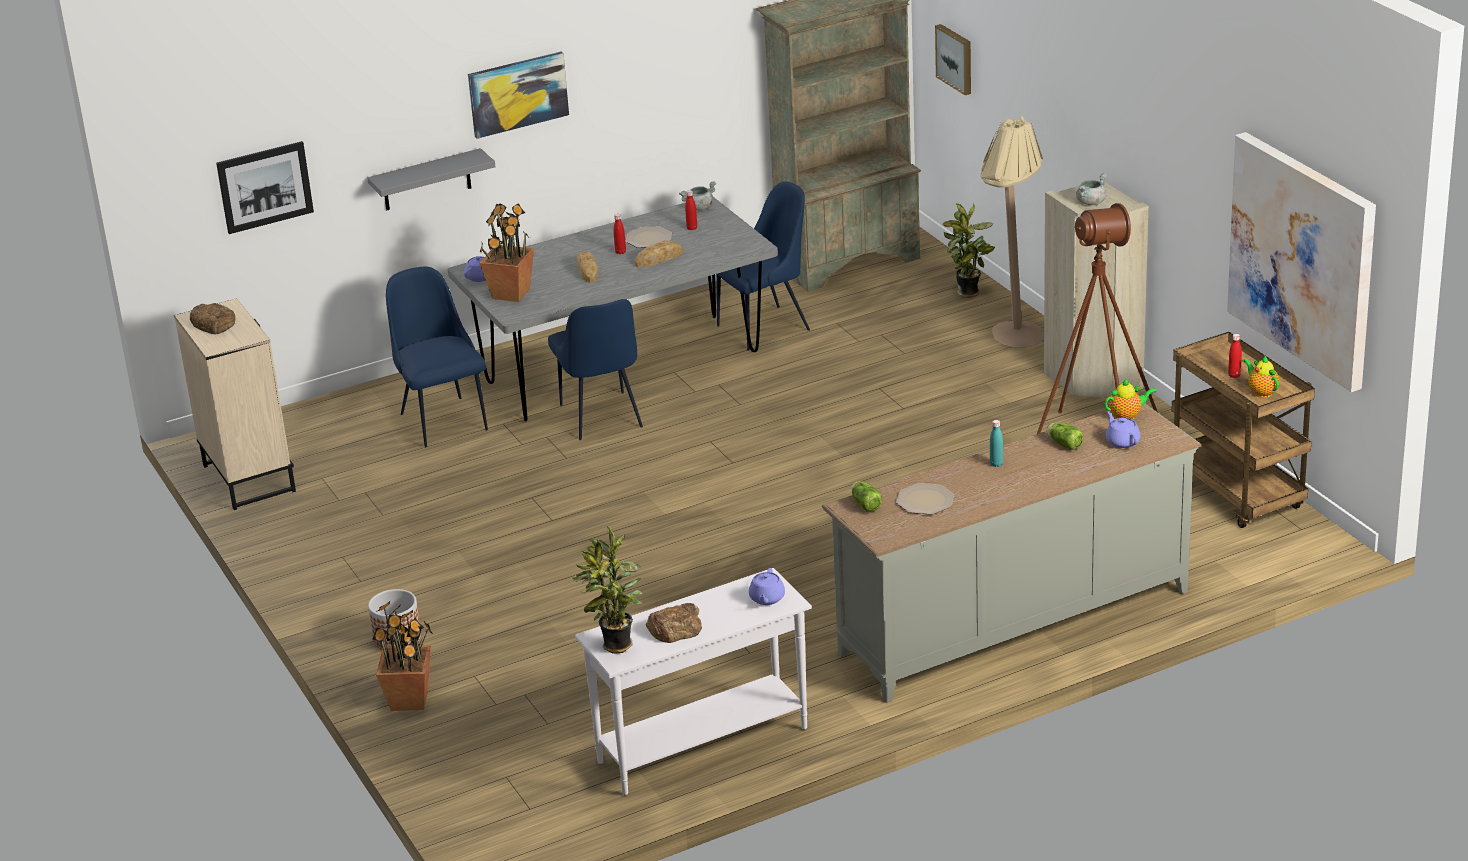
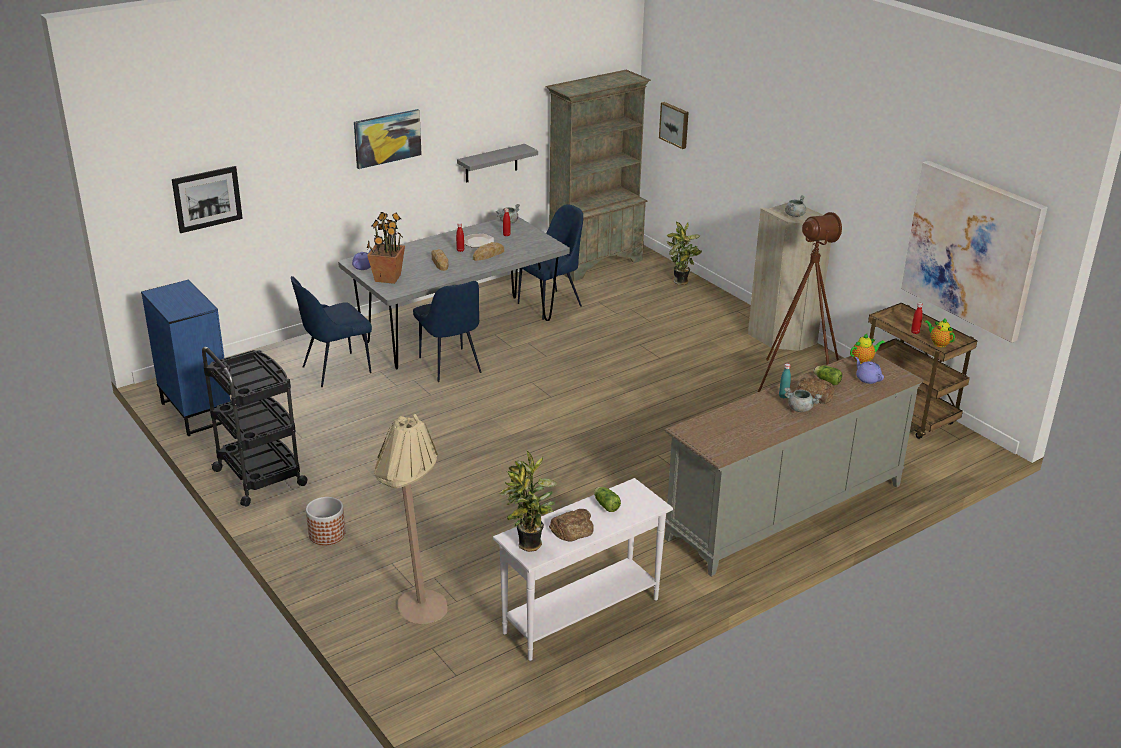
camera: 10 degrees left, 0 degrees up
(213, 323) = (172, 297): bread -> bread (814, 394)
(248, 478) = (196, 412): beige dresser -> blue dresser
(322, 565) = (260, 477): none -> black cart
(410, 700) = (344, 584): potted plant -> none
(426, 180) = (322, 198): grey shelf -> grey shelf (491, 163)
(442, 422) = (336, 370): blue chair -> blue chair turned 90 degrees counterclockwise
(766, 599) = (637, 503): purple teapot -> none
(865, 504) = (697, 427): lettuce -> lettuce (605, 505)
(925, 501) = (741, 424): plate -> none
(1012, 341) = (719, 313): beige floor lamp -> beige floor lamp (416, 615)
(1013, 481) = (800, 408): none -> grey cooking pot

